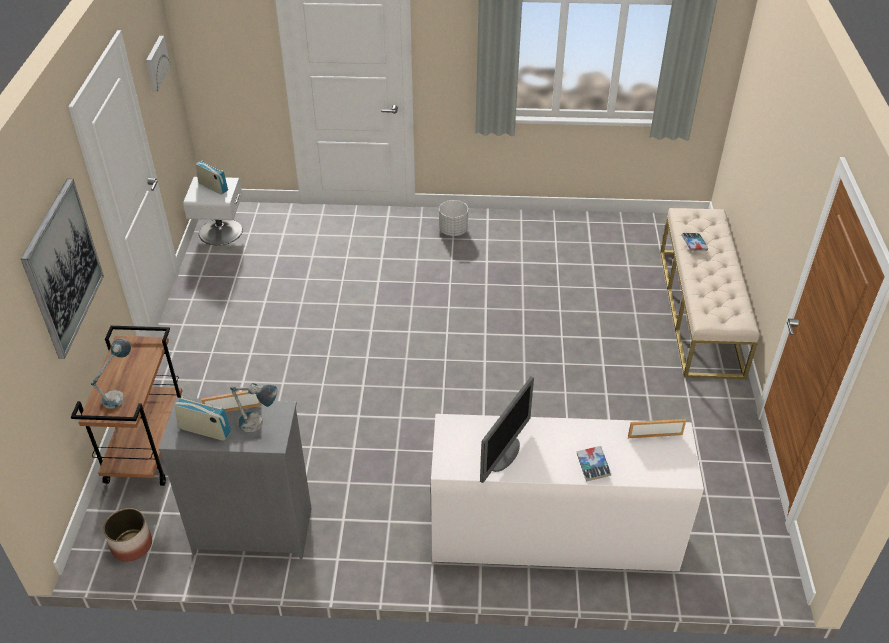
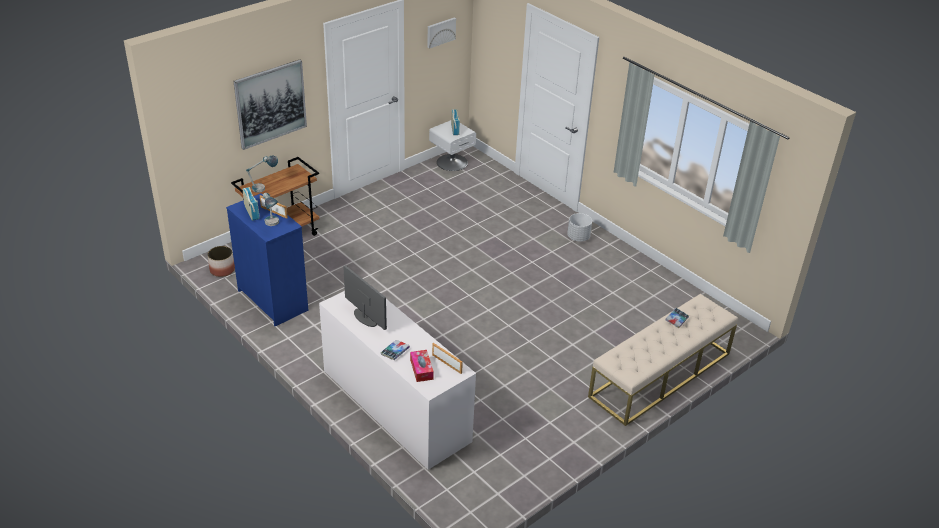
camera: 45 degrees right, 5 degrees down
(253, 530) = (273, 300): grey dresser -> blue dresser
(504, 454) = (365, 317): monitor -> monitor turned 120 degrees counterclockwise
(645, 462) = (421, 369): none -> tissue box

